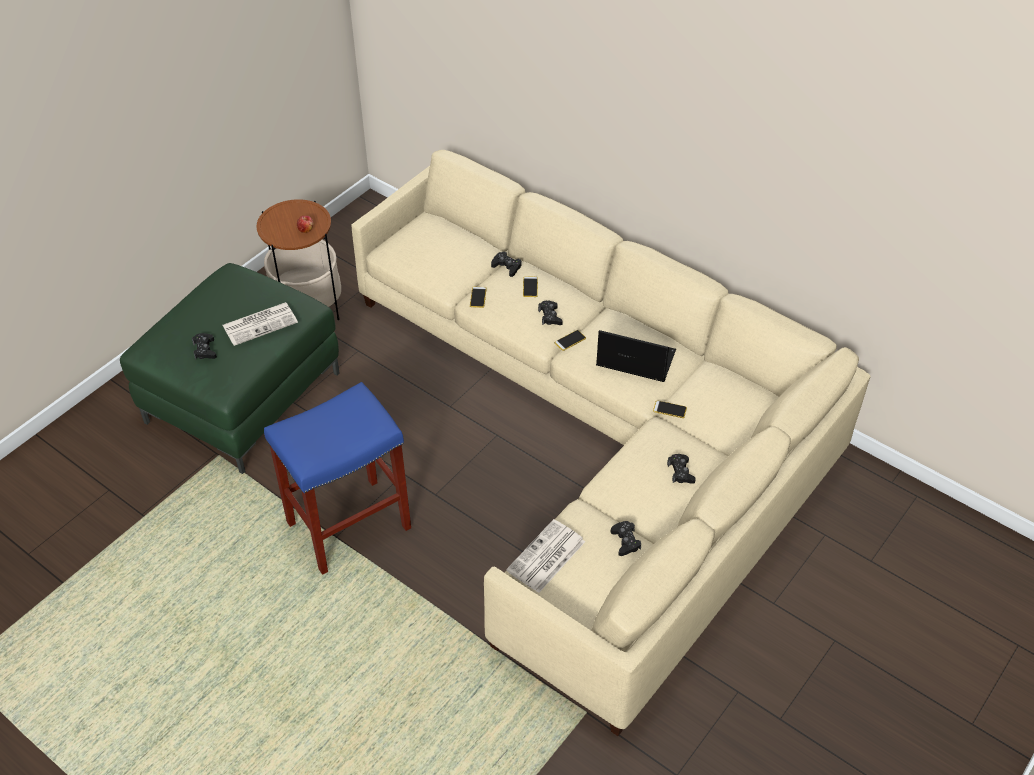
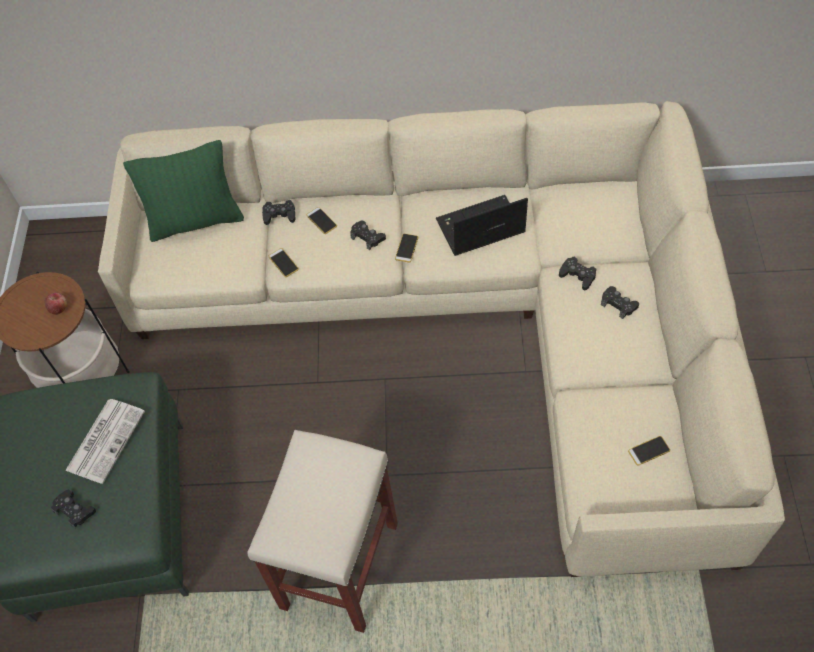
camera: 35 degrees left, 10 degrees up
(348, 526) = (340, 567): blue stool -> beige stool
(449, 237) = (196, 221): none -> green pillow
(546, 557) = (594, 468): newspaper -> none
(625, 541) = (639, 401): black game controller -> black game controller (577, 275)
(669, 409) = (551, 254): phone -> phone (649, 451)

